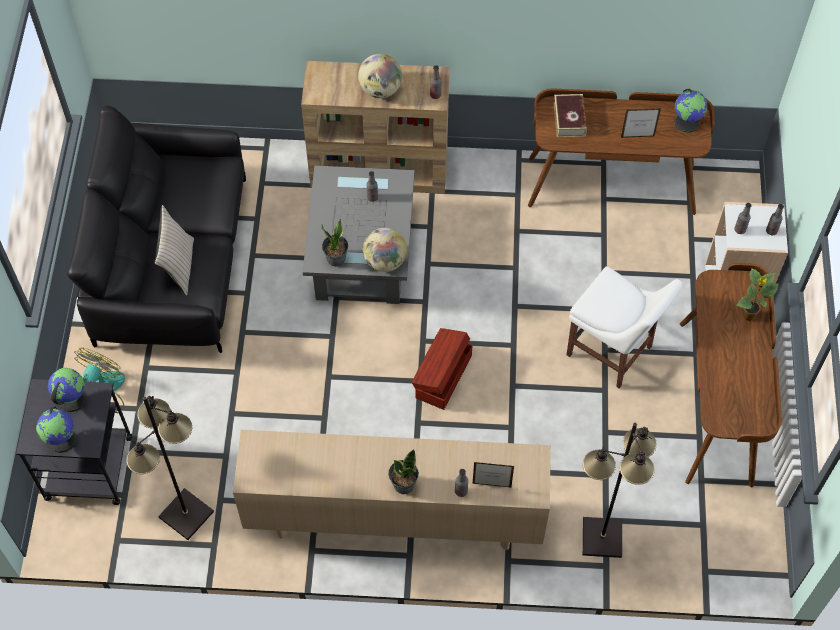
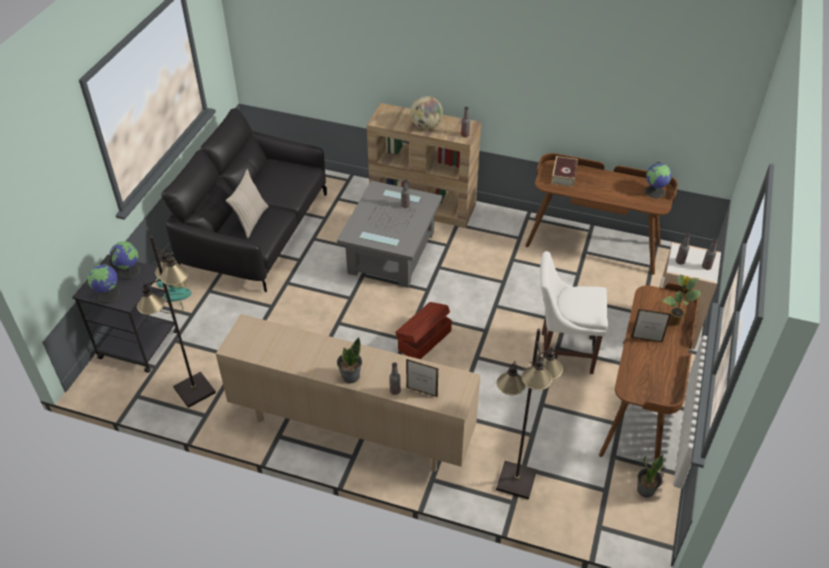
camera: 15 degrees right, 15 degrees down
(336, 258) = (364, 236): potted plant -> potted plant (646, 490)
(385, 261) = (399, 244): globe -> none
(612, 353) = (563, 352): white chair -> white chair turned 135 degrees clockwise
(637, 137) = (613, 194): picture frame -> picture frame (646, 340)

